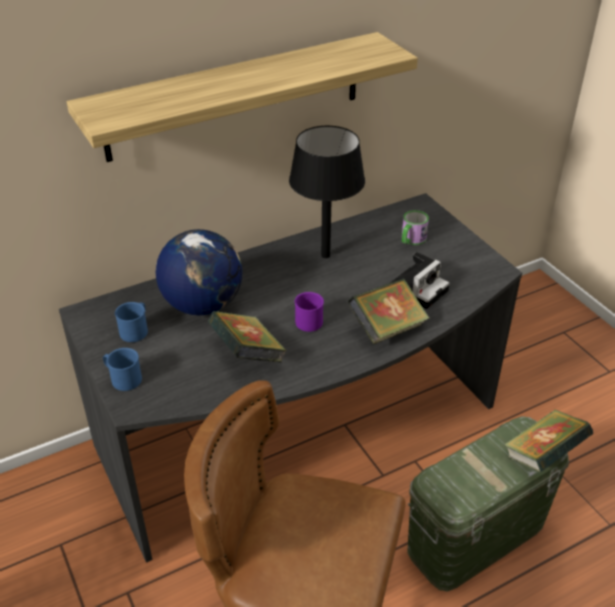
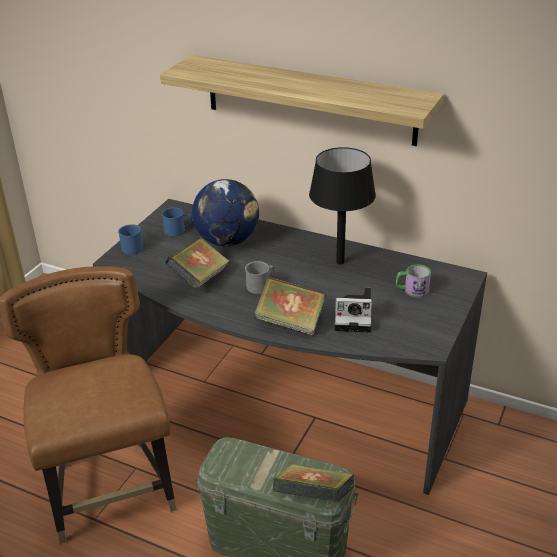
camera: 55 degrees right, 5 degrees down
(308, 319) = (261, 285): purple mug -> grey mug

